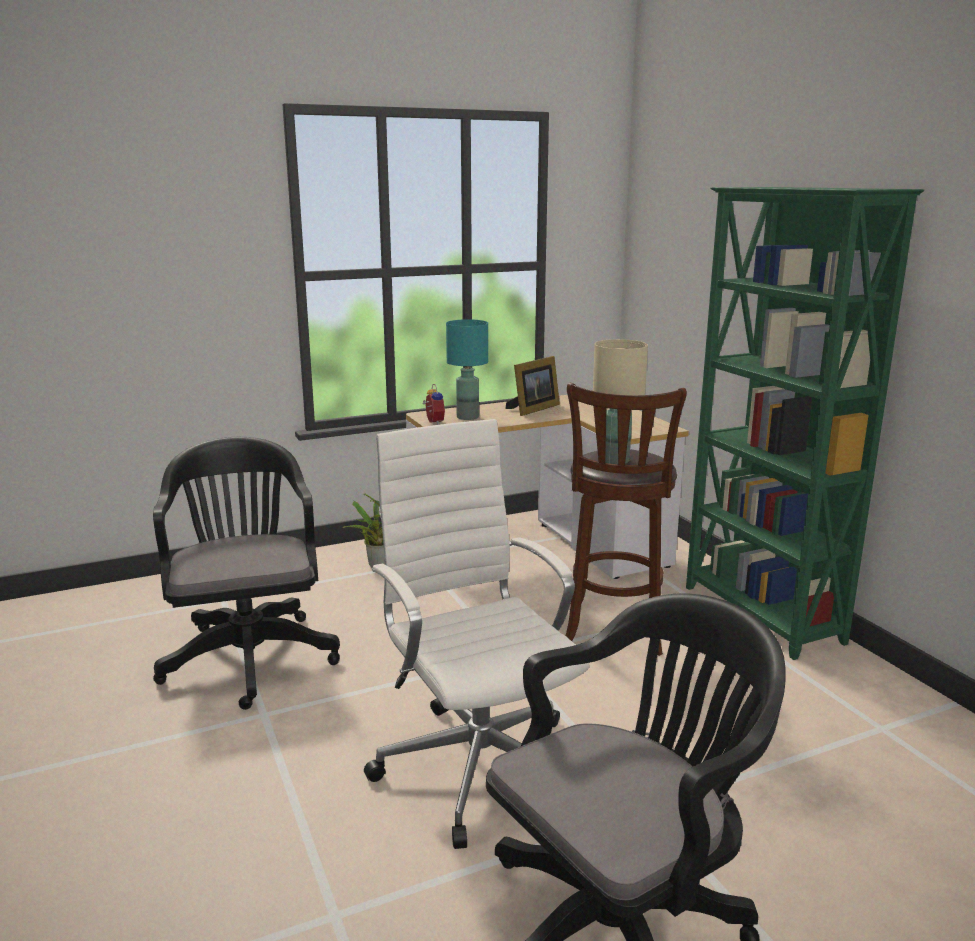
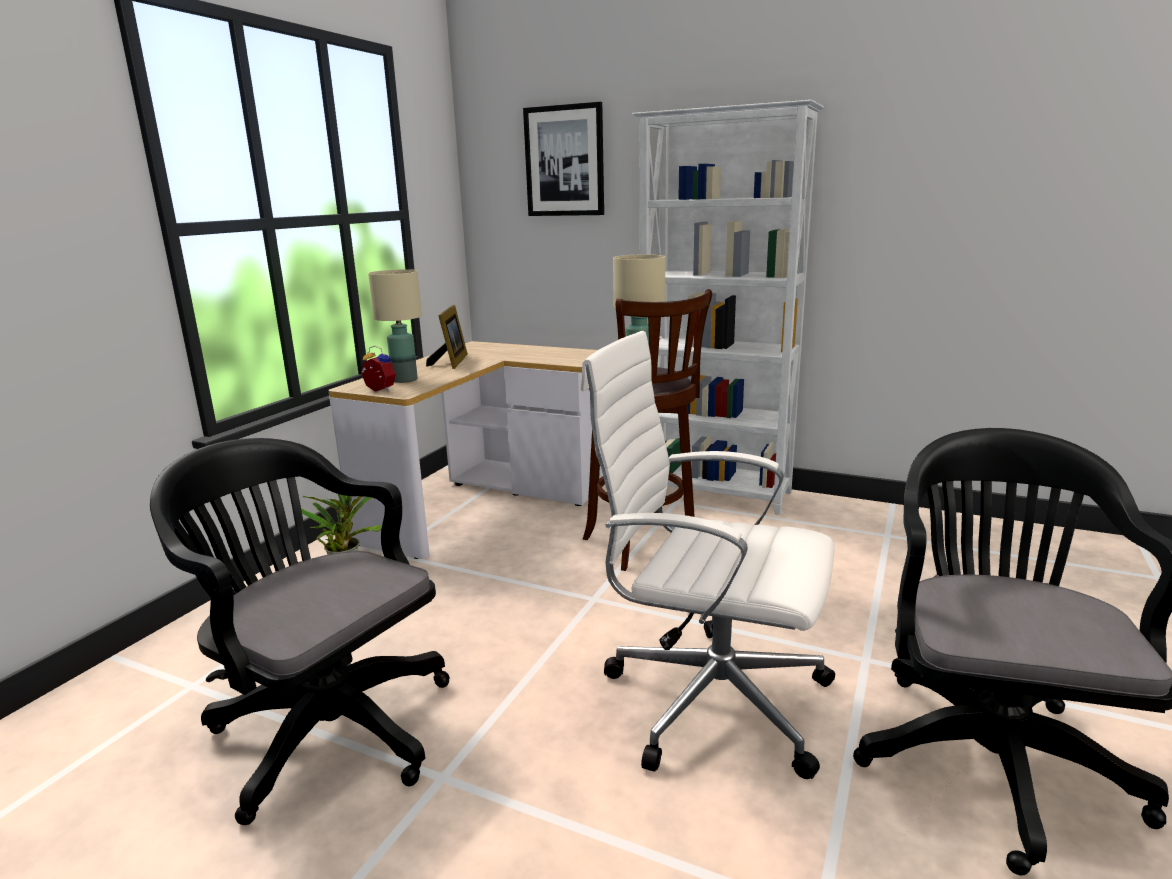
camera: 40 degrees left, 0 degrees up
(468, 417) = (405, 379): turquoise table lamp -> beige table lamp
(699, 223) = (564, 161): none -> picture
(761, 615) = (716, 493): green bookcase -> white bookcase

